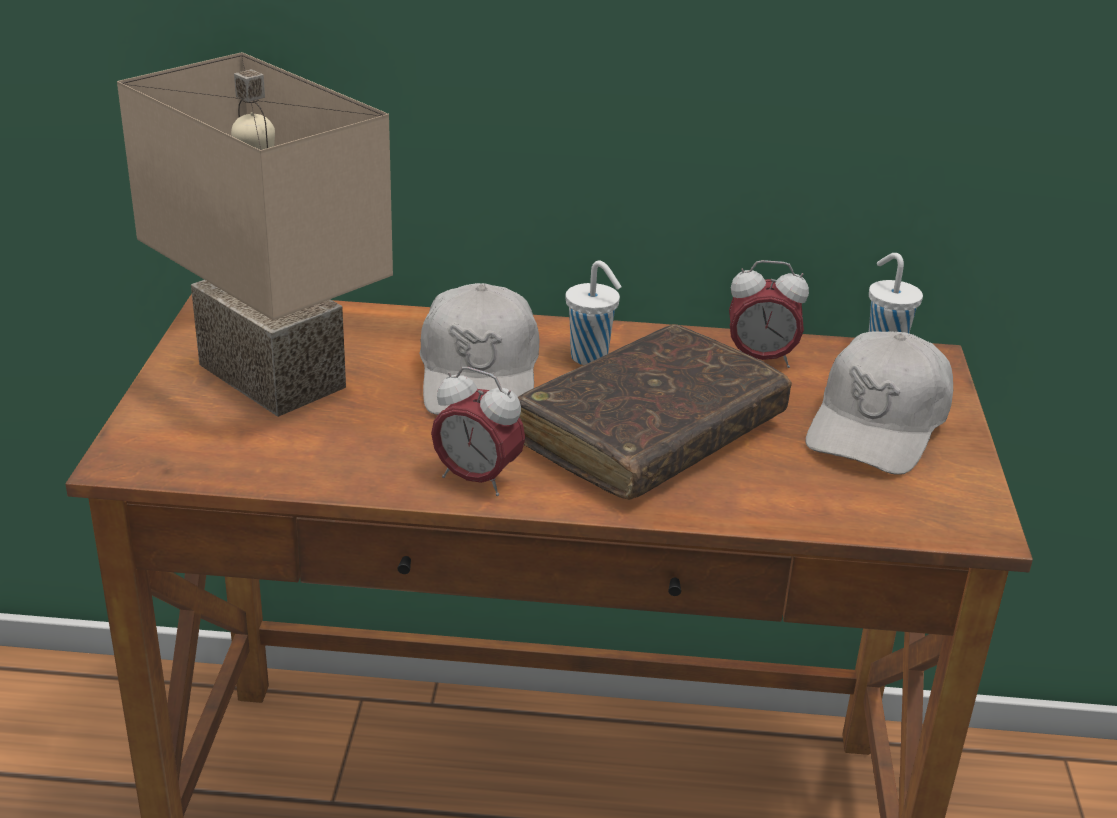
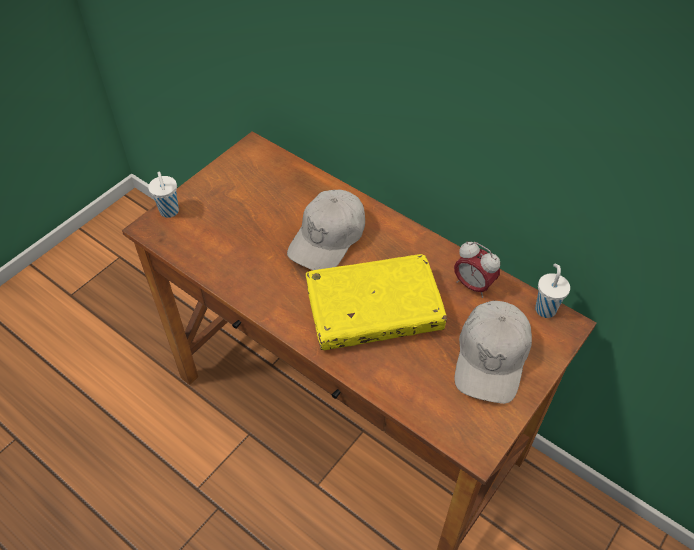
camera: 35 degrees right, 20 degrees up
(279, 374) = (245, 201): beige table lamp -> none
(477, 479) = (273, 303): alarm clock -> none
(591, 358) = (389, 249): white cup -> white cup (169, 212)
(651, 433) = (374, 311): brown book -> yellow book
(878, 425) = (491, 358): white cap -> white cap turned 45 degrees counterclockwise

